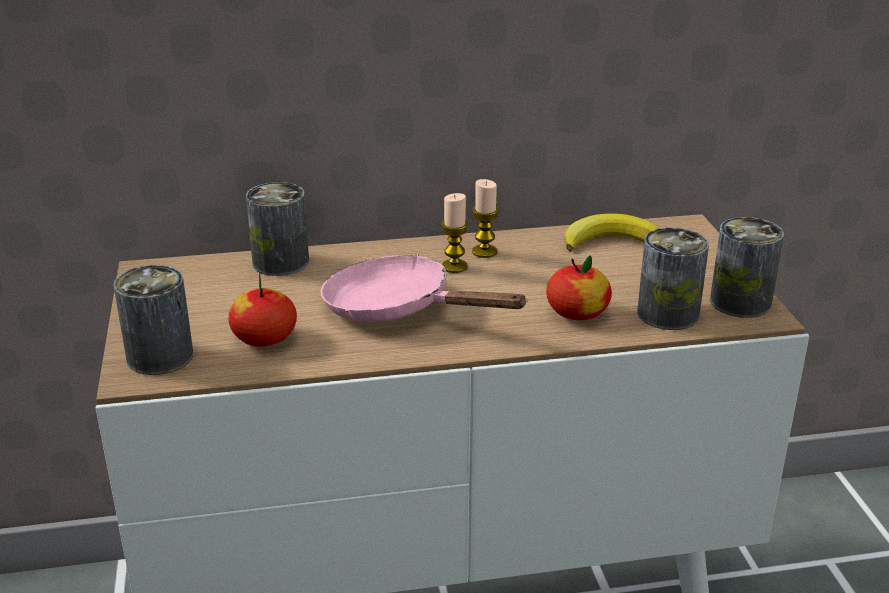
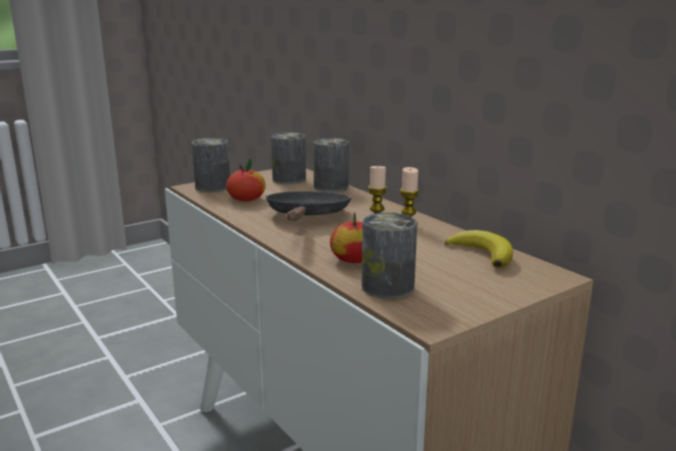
camera: 65 degrees right, 10 degrees down
(398, 309) = (307, 217): pink frying pan -> black frying pan
(740, 302) = (442, 311): can -> can (289, 179)

